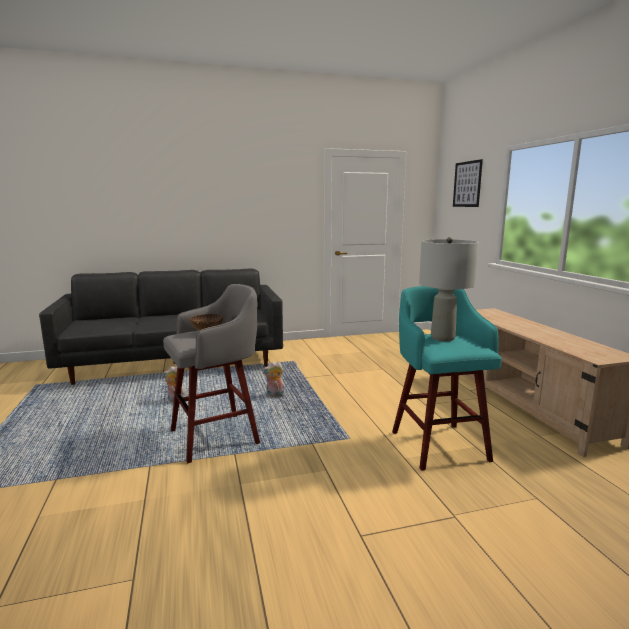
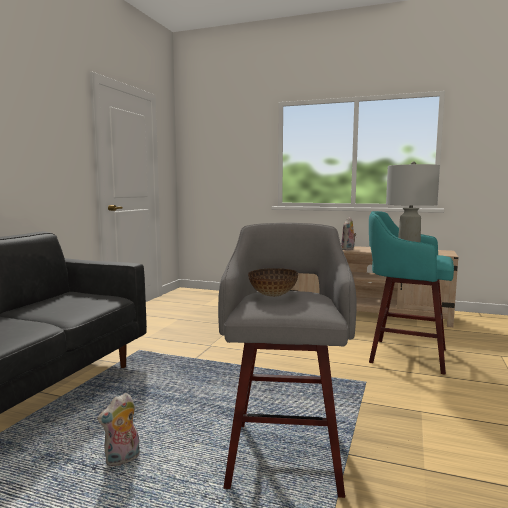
camera: 55 degrees left, 5 degrees down
(275, 396) = (219, 386): plush toy -> plush toy (348, 249)
(467, 184) = (226, 135): picture -> none

